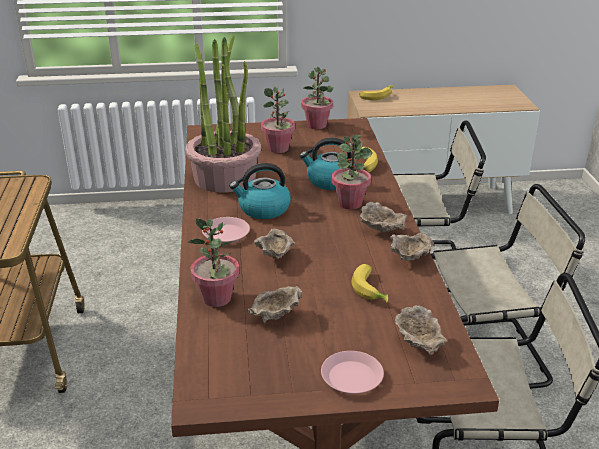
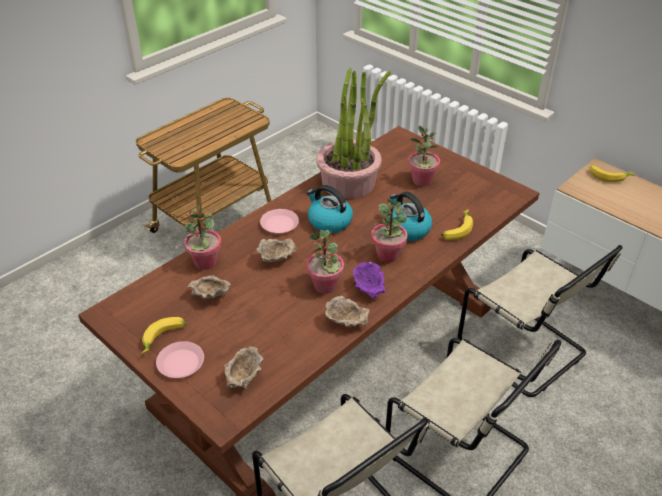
camera: 50 degrees right, 10 degrees up
(317, 125) = (486, 177): potted plant -> potted plant (325, 286)
(372, 289) = (286, 323): banana -> banana (164, 339)
(382, 231) = (368, 290): beige bowl -> purple bowl

